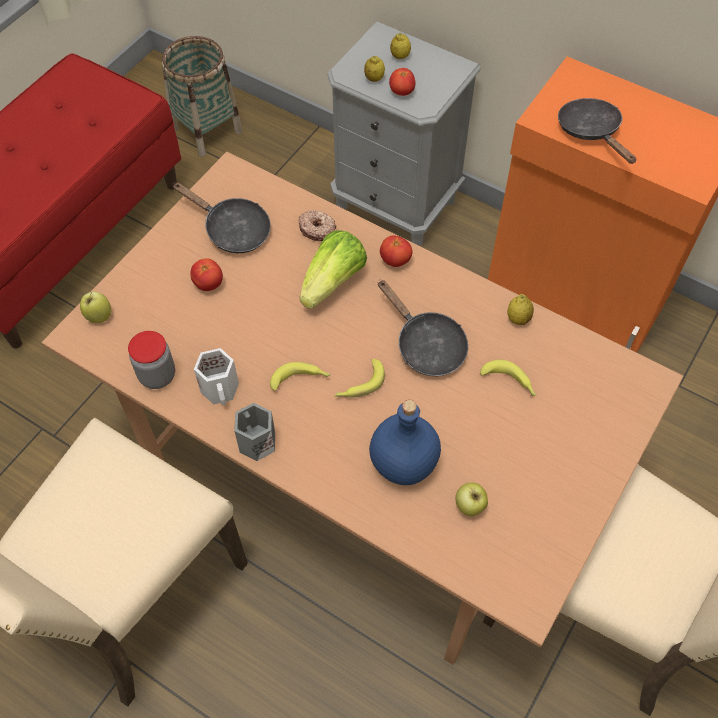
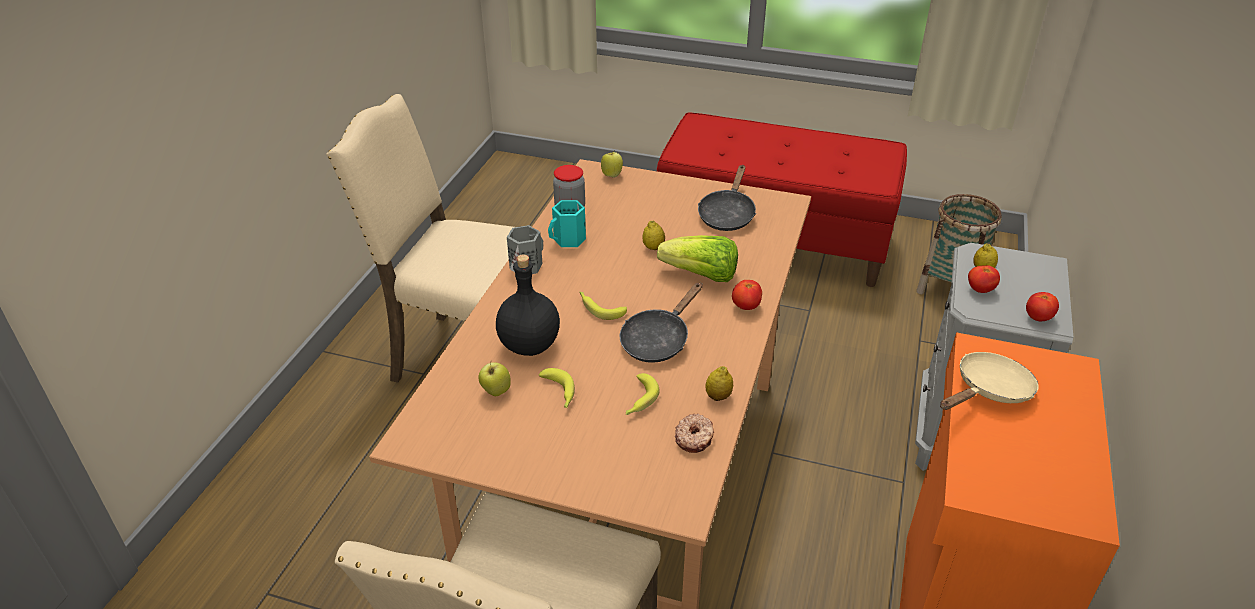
camera: 75 degrees right, 20 degrees down
(208, 284) = (665, 214): tomato -> tomato (1038, 317)
(221, 389) = (569, 240): white mug -> turquoise mug
(301, 379) = (592, 276): banana -> banana (559, 393)
(317, 229) = (755, 256): donut -> donut (694, 438)
(400, 56) = (1030, 280): lemon -> lemon (653, 248)
(404, 462) = (530, 346): blue bottle -> black bottle
(591, 132) = (989, 391): black frying pan -> beige frying pan

